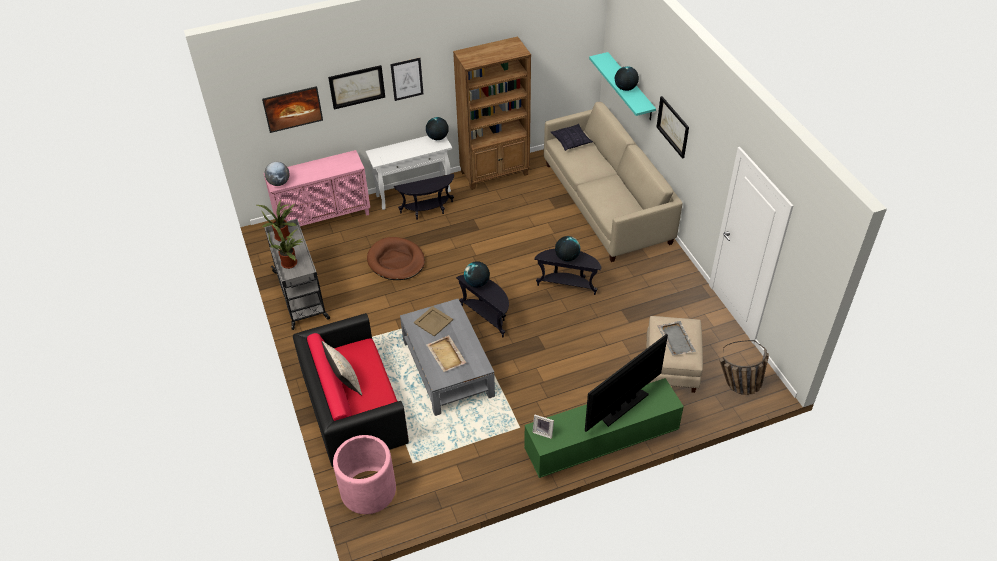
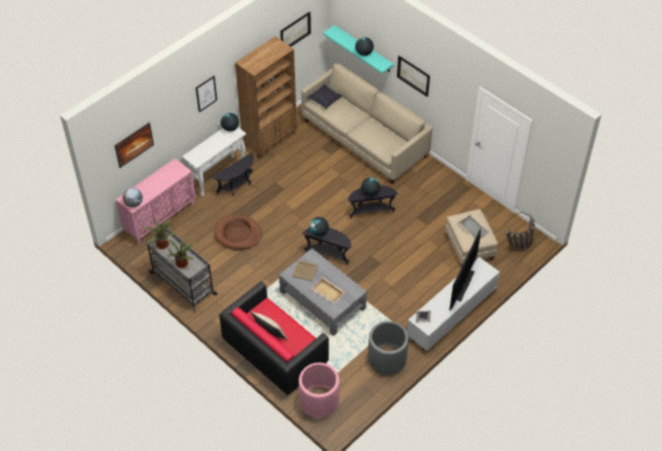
camera: 25 degrees left, 5 degrees up
(357, 86) = (174, 112): picture -> picture (295, 31)
(485, 470) = (387, 359): none -> grey planter
(600, 444) = (450, 315): green tv stand -> white tv stand

